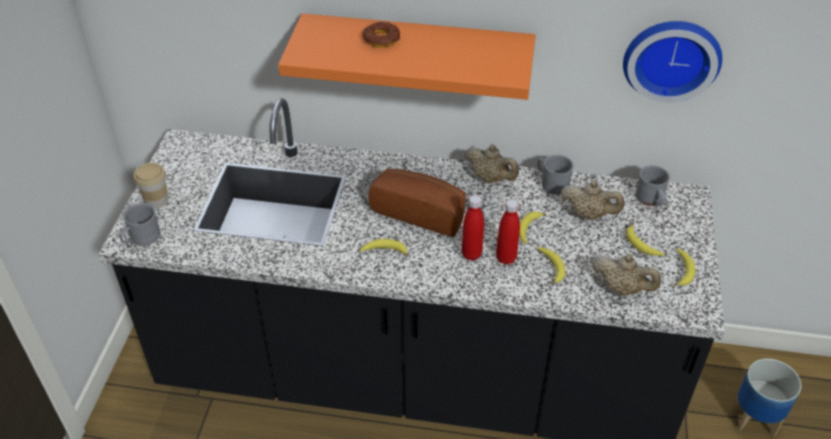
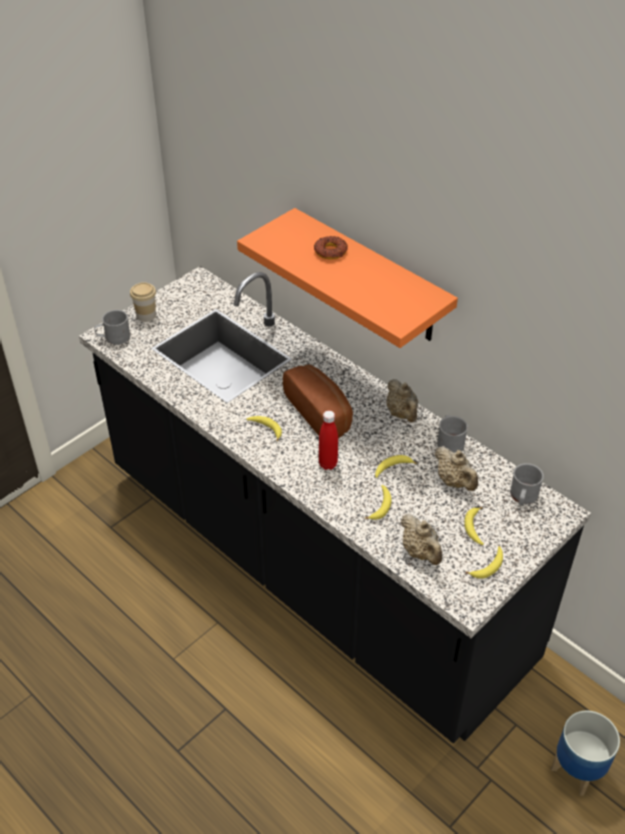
camera: 35 degrees right, 0 degrees up
(506, 258) = (351, 481): red bottle -> none
(671, 57) = (565, 368): wall clock -> none

